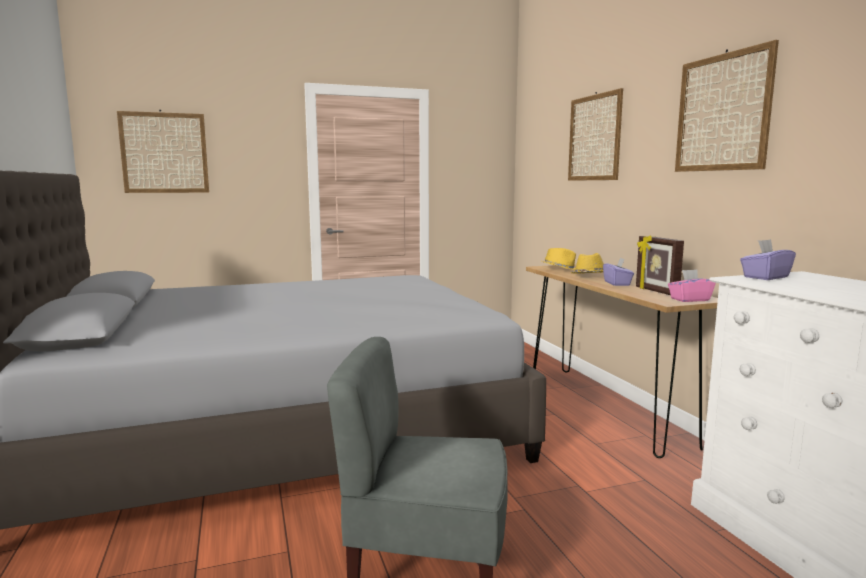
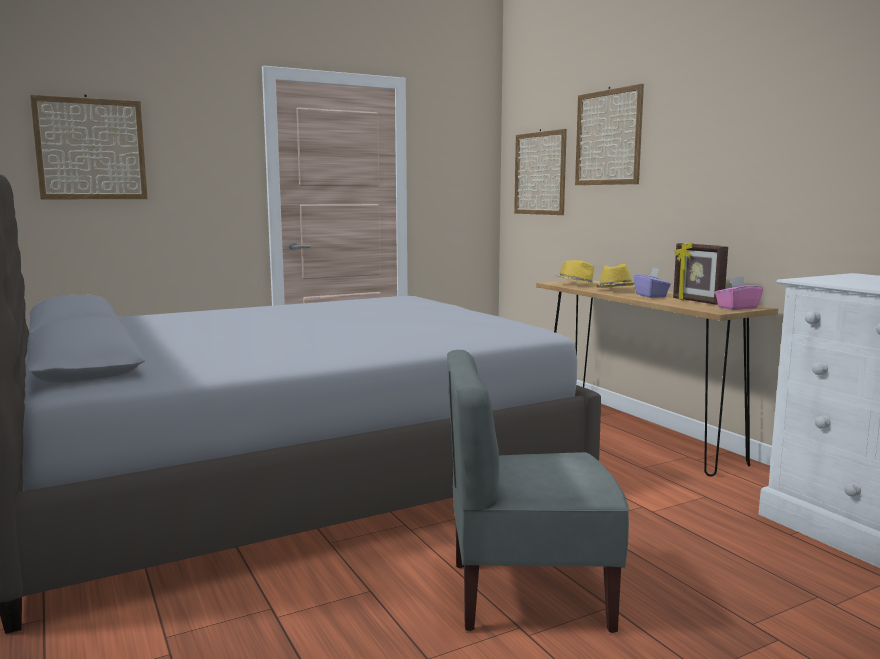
camera: 10 degrees left, 0 degrees up
(723, 110) = (762, 111): picture -> picture (540, 172)
(765, 277) = (827, 278): purple tissue box -> none

